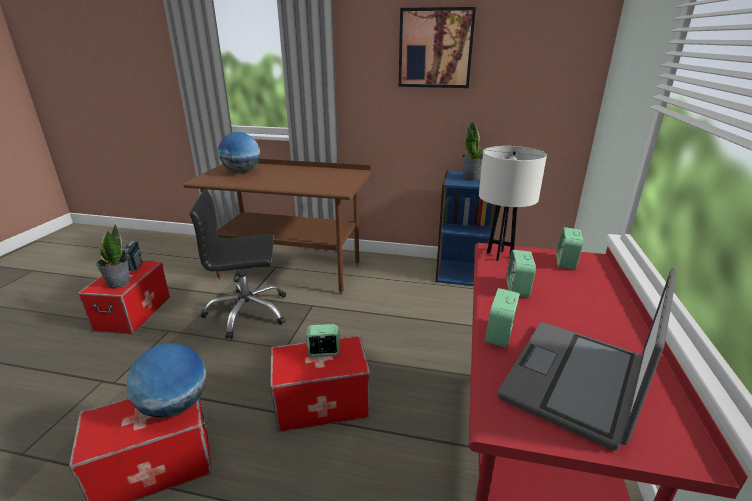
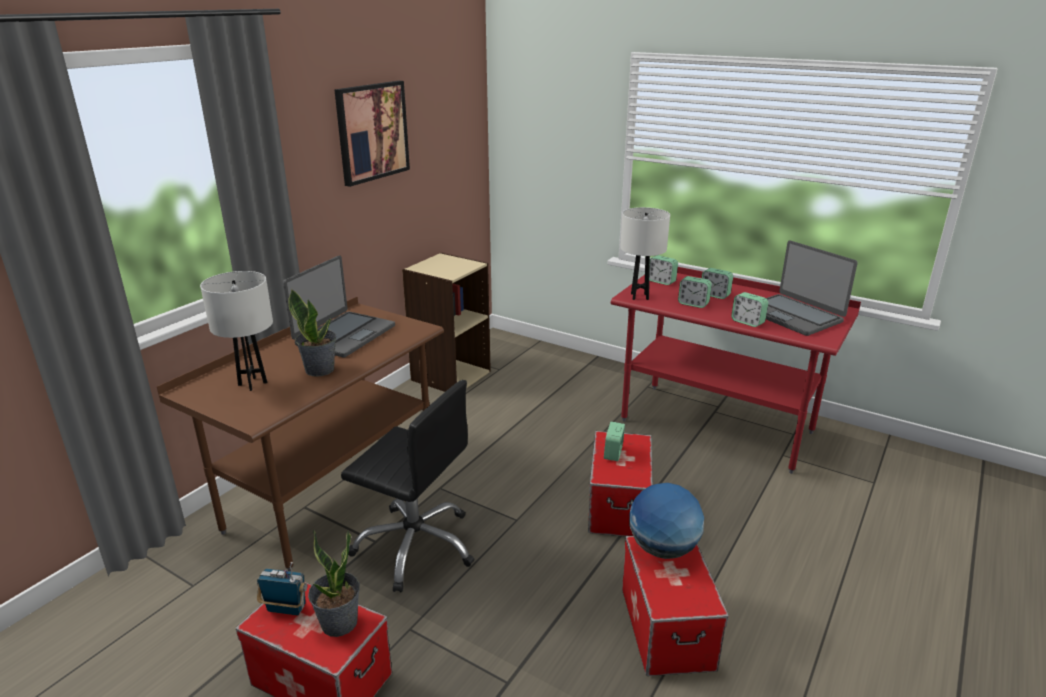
camera: 70 degrees left, 0 degrees up
(242, 172) = (253, 384): globe -> white table lamp
(247, 312) = (416, 545): black office chair -> black office chair turned 75 degrees counterclockwise
(316, 176) = (344, 335): none -> laptop
(462, 272) = (450, 375): blue bookcase -> beige bookcase
(472, 178) = (445, 265): potted plant -> potted plant (320, 369)
(570, 302) = (715, 295): none -> alarm clock

